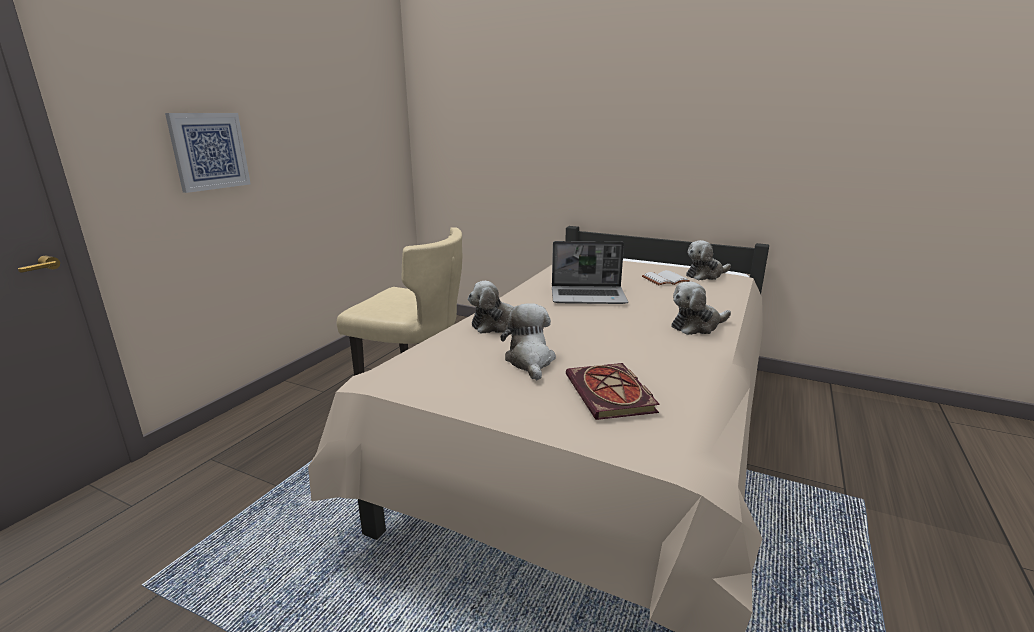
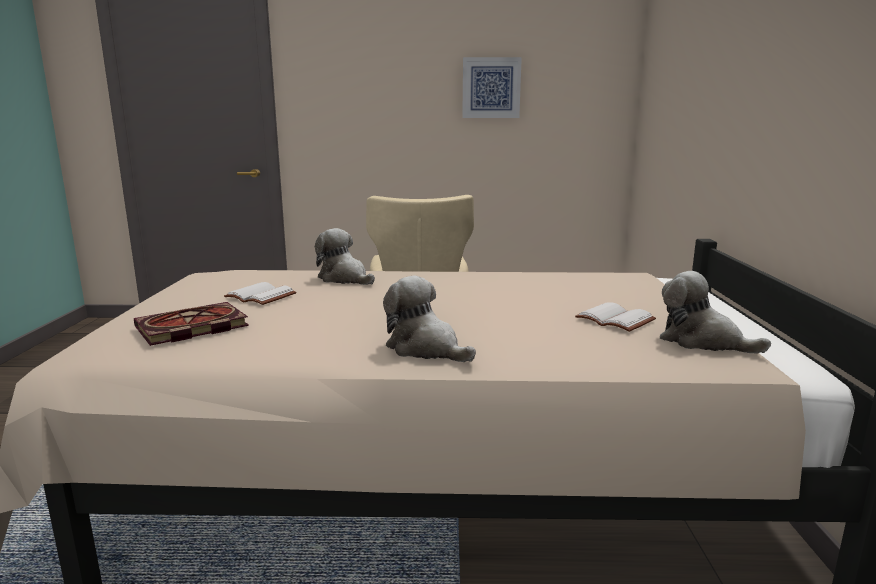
camera: 65 degrees right, 5 degrees down
(209, 151) = (374, 113): picture -> picture (491, 88)
(530, 361) = (258, 297): plush toy -> white book
(589, 296) = (473, 294): laptop -> none

